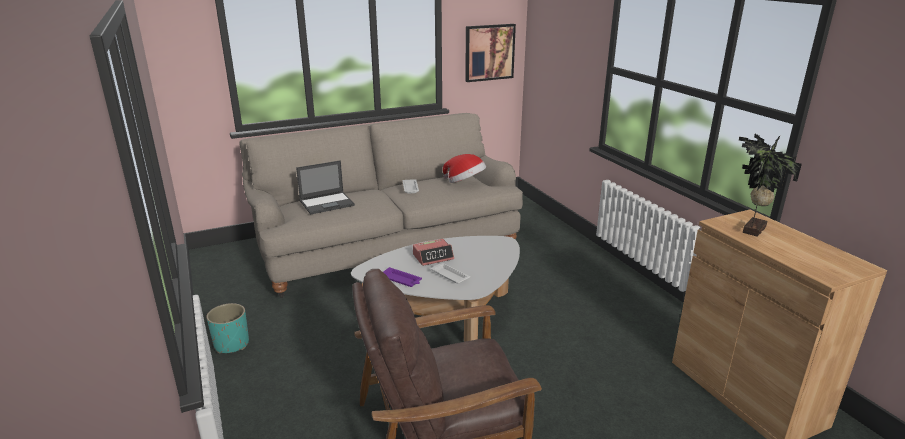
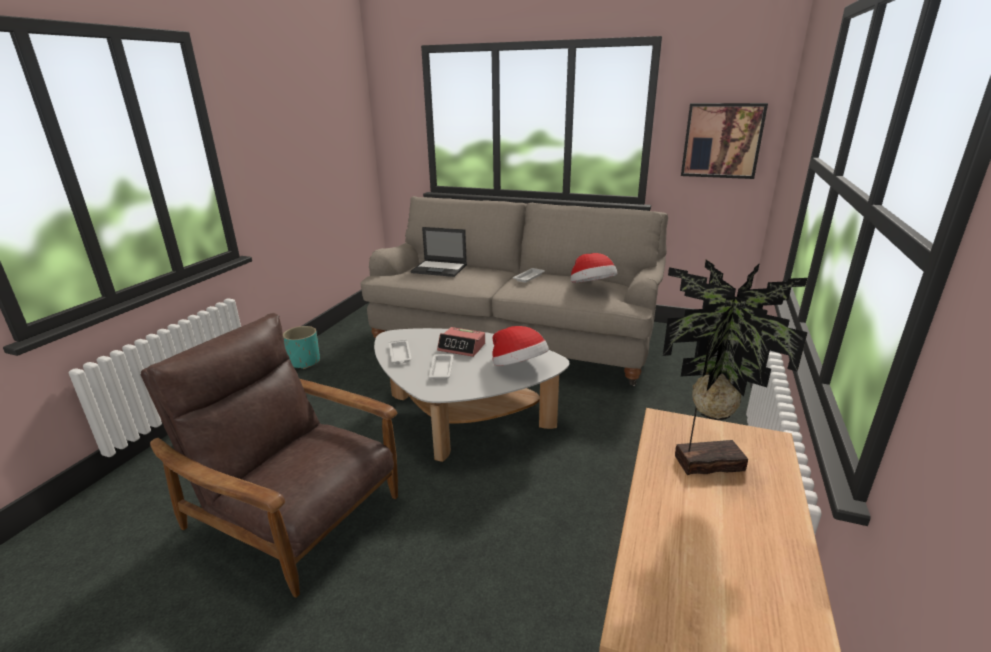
camera: 45 degrees right, 0 degrees up
(401, 280) = (400, 354): purple tray -> white tray
(492, 253) = (518, 367): none -> hat

